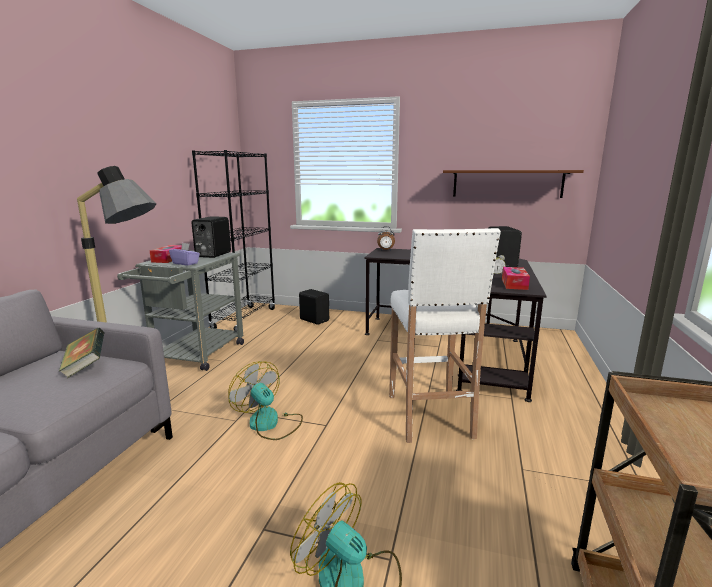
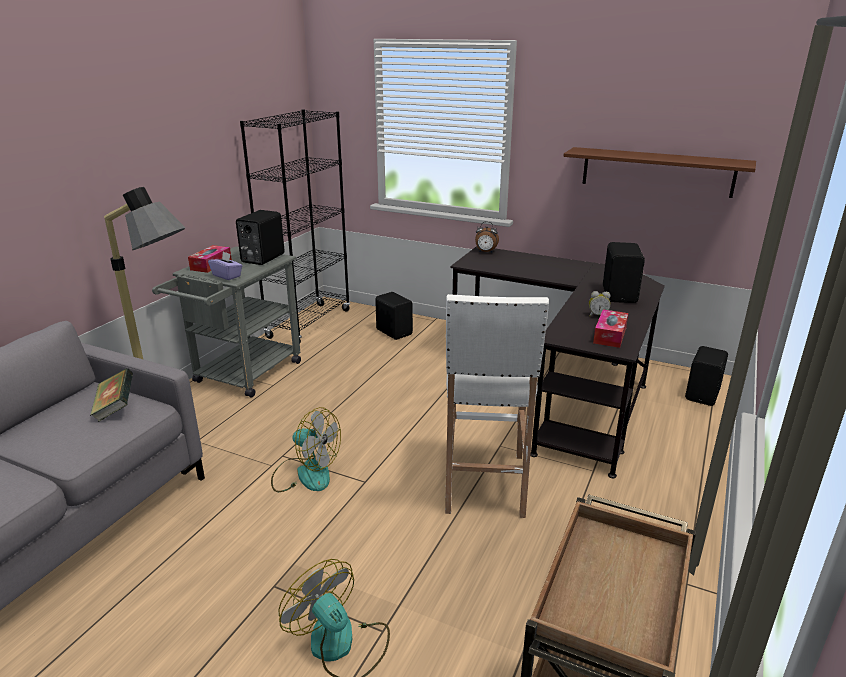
camera: 10 degrees right, 10 degrees up
(269, 424) = (305, 473): fan -> fan turned 150 degrees clockwise
(560, 342) = (703, 395): none -> black speaker

